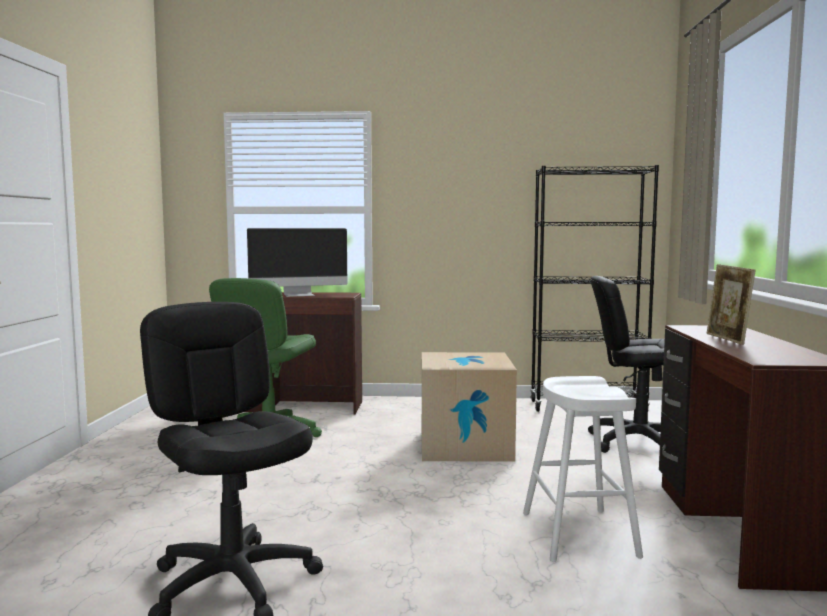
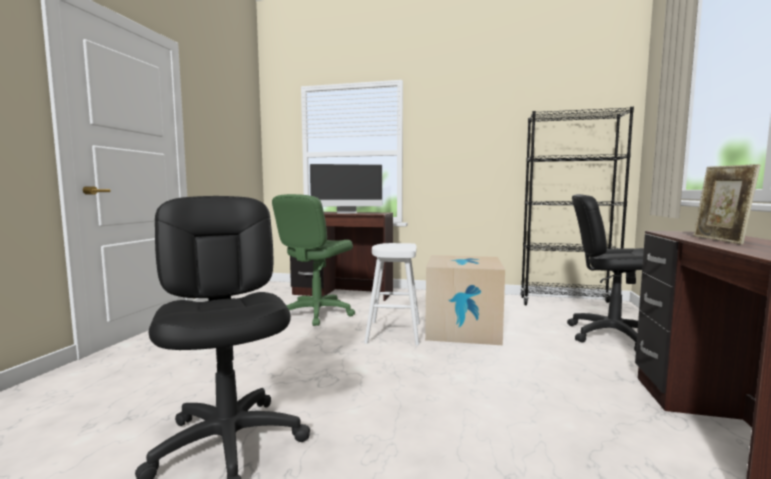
camera: 10 degrees right, 0 degrees up
(579, 534) = (556, 422): white stool -> white stool (394, 333)

